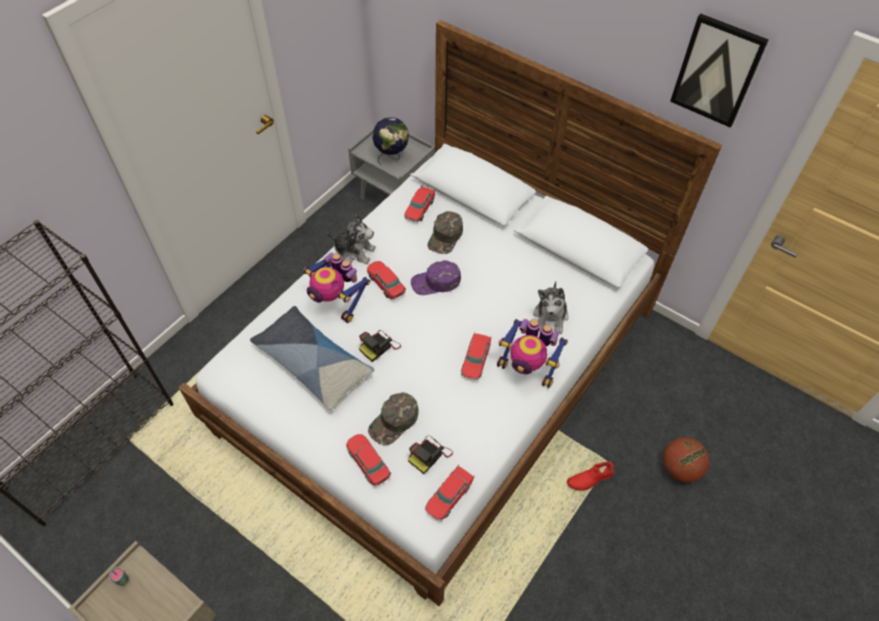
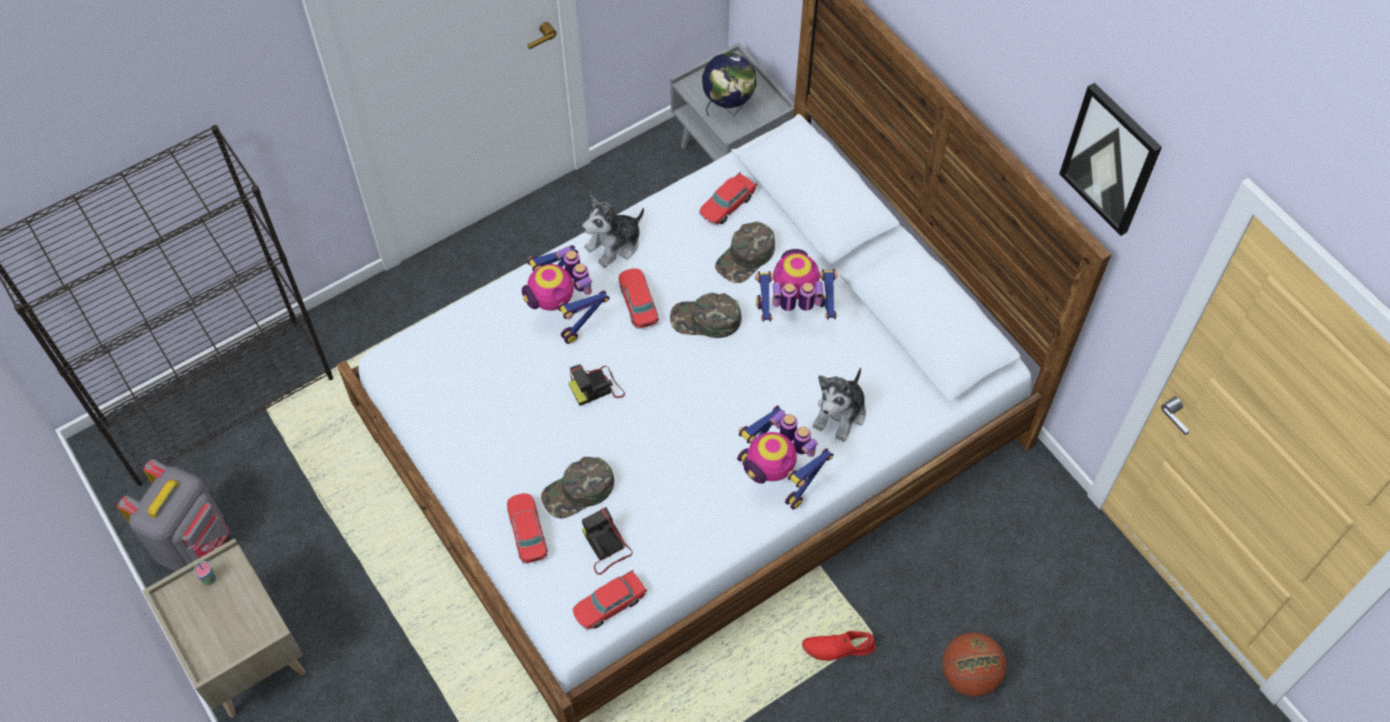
camera: 20 degrees right, 5 degrees up
(100, 555) = (194, 542): none -> grey backpack
(313, 362) = (506, 384): pillow -> none
(354, 251) = (614, 244): plush toy -> plush toy turned 105 degrees clockwise
(429, 455) = (605, 546): camera -> camera turned 90 degrees clockwise
(436, 282) = (705, 320): purple cap -> green cap
(475, 360) = (714, 443): toy car -> none
(491, 263) = (793, 313): none -> toy robot

